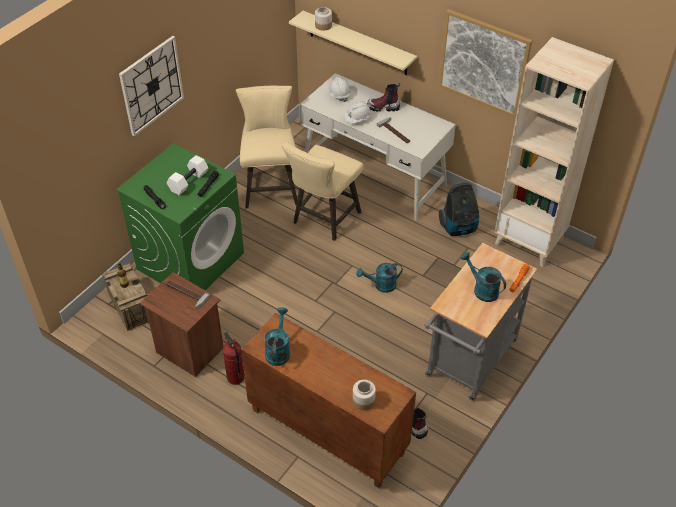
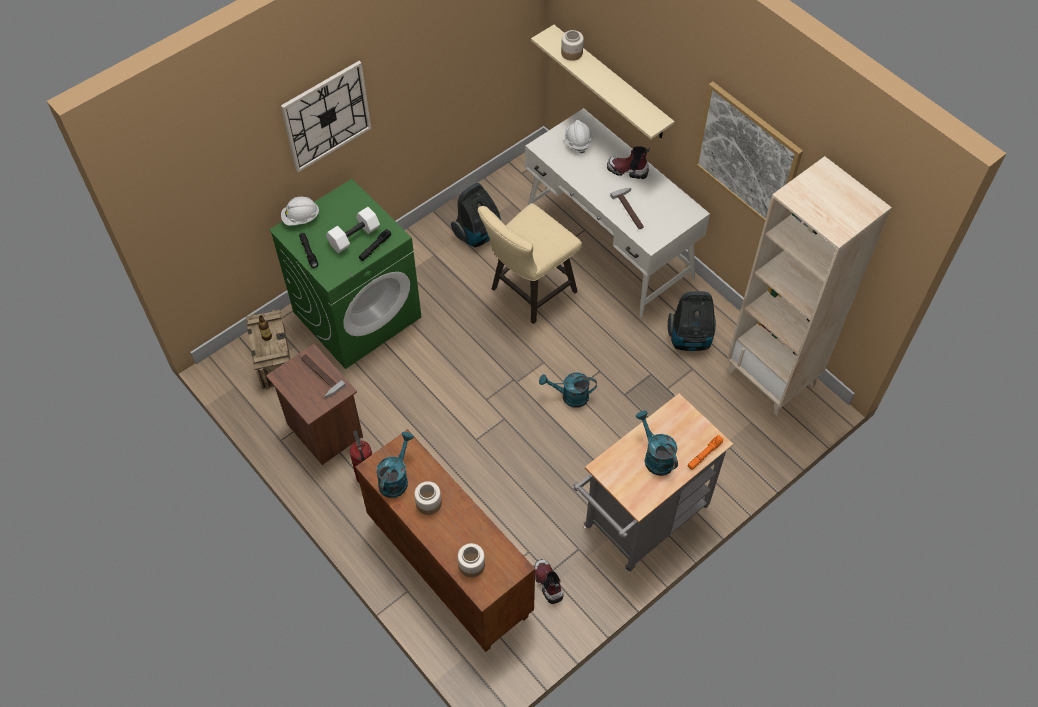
camera: 15 degrees right, 10 degrees up
(270, 187) = (478, 234): beige stool -> vacuum cleaner
(312, 362) = (429, 503): none -> jar
(357, 119) = (590, 182): white hard hat -> white hard hat (301, 218)

